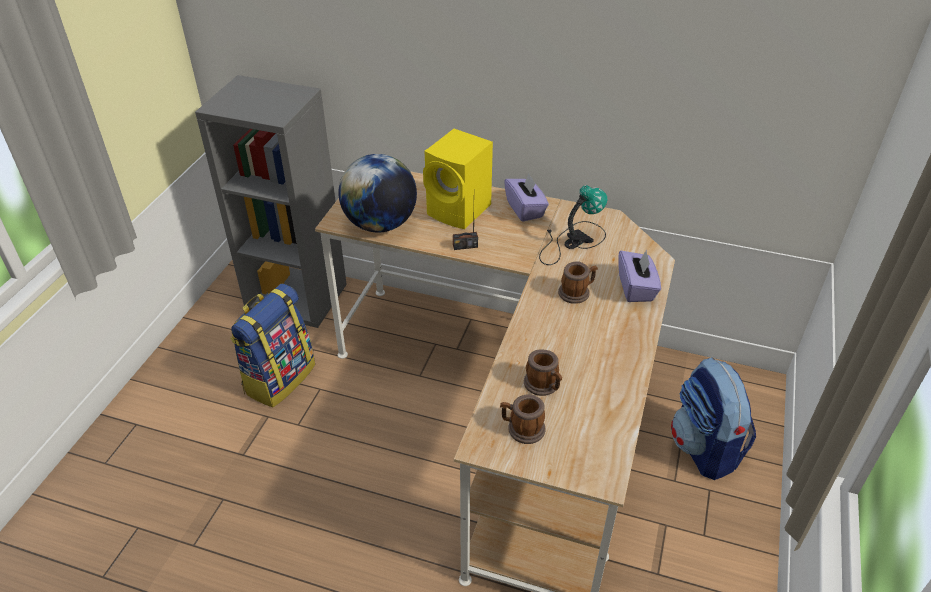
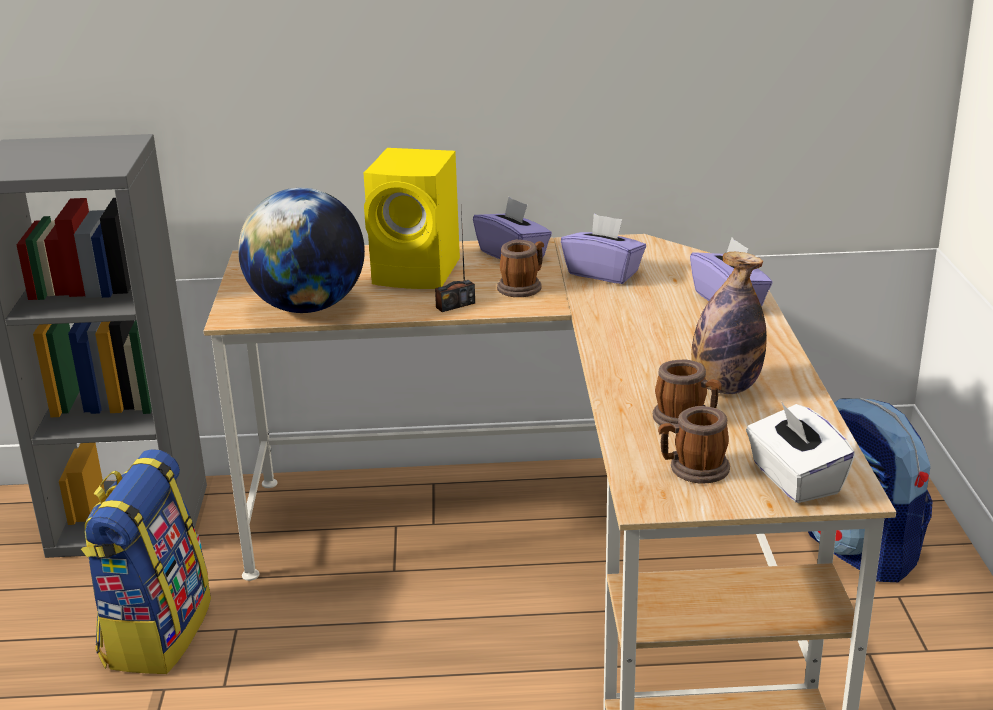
camera: 20 degrees left, 15 degrees down
(571, 241) = (603, 273): table lamp -> purple tissue box
(577, 292) = (653, 320): mug -> mug (523, 287)
(577, 457) = (794, 479): none -> white tissue box
(584, 366) = (725, 387): none -> bottle

